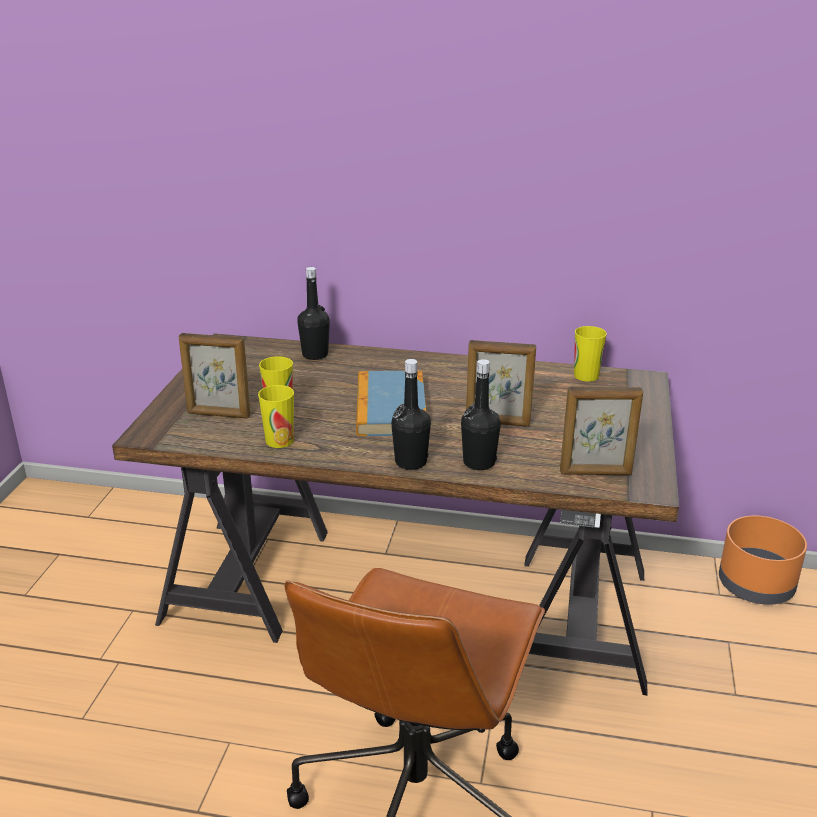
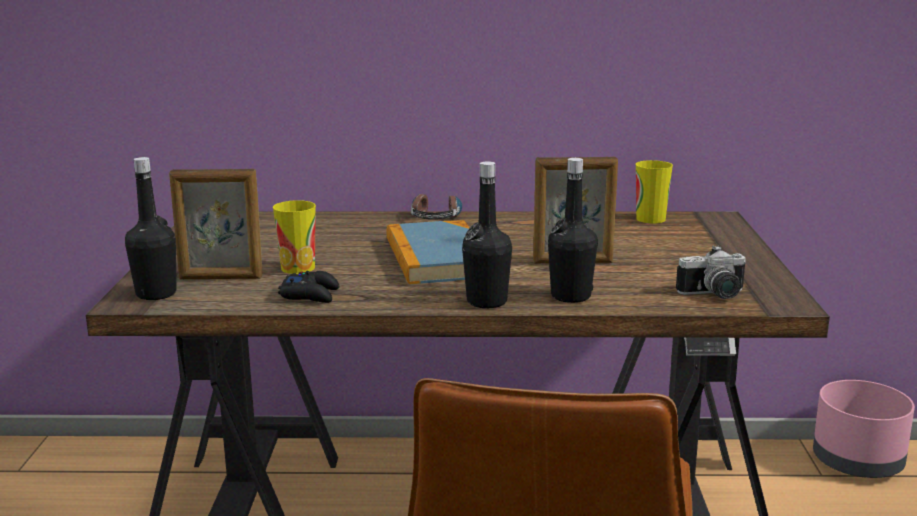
camera: 10 degrees left, 10 degrees down
(279, 440) = (310, 295): cup -> black game controller
(315, 355) = (322, 221): black bottle -> black bottle (156, 294)
(408, 356) = (436, 216): none -> headphones
(596, 473) = (714, 295): picture frame -> camera
(756, 586) = (858, 462): orange planter -> pink planter

